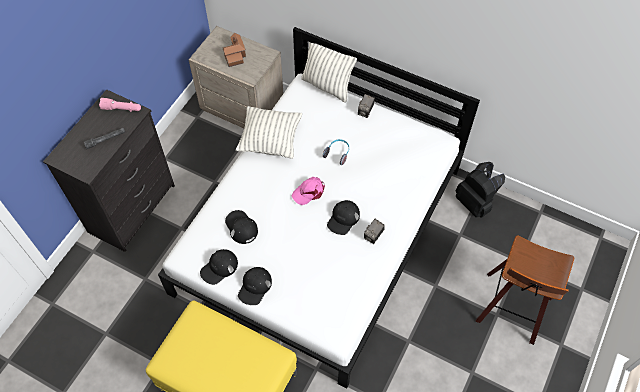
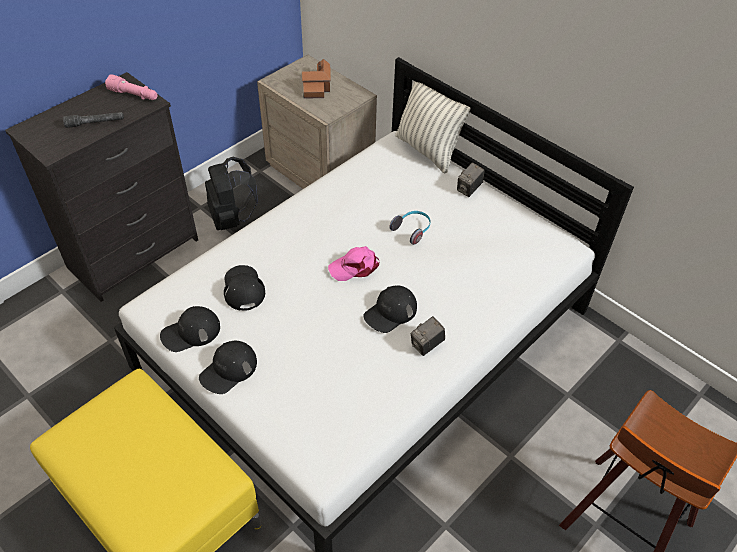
camera: 15 degrees right, 10 degrees down
(270, 141) = (327, 196): pillow -> none
(475, 203) = (602, 357): black backpack -> black backpack (232, 218)

